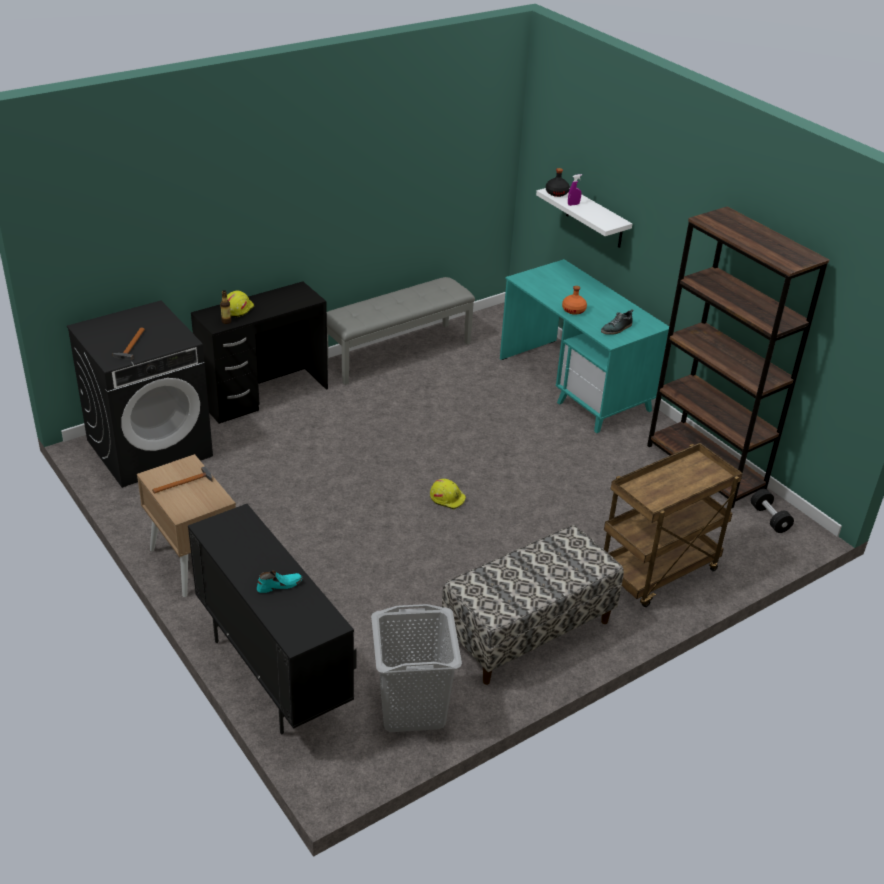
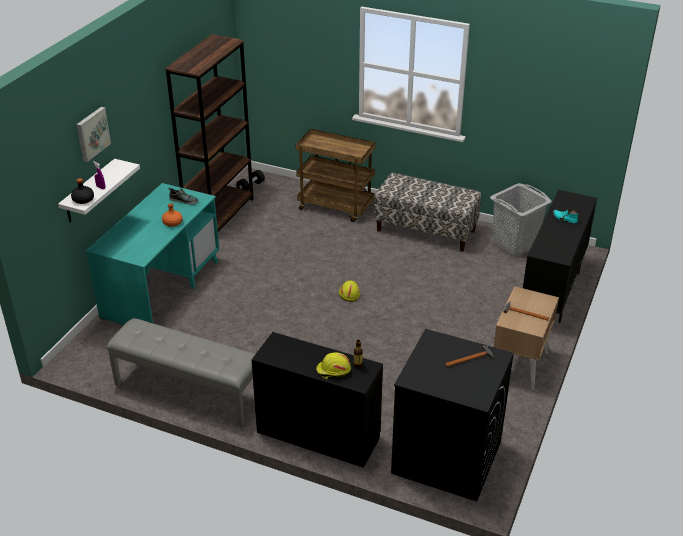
camera: 120 degrees left, 0 degrees up
(617, 165) = (92, 133): none -> picture

